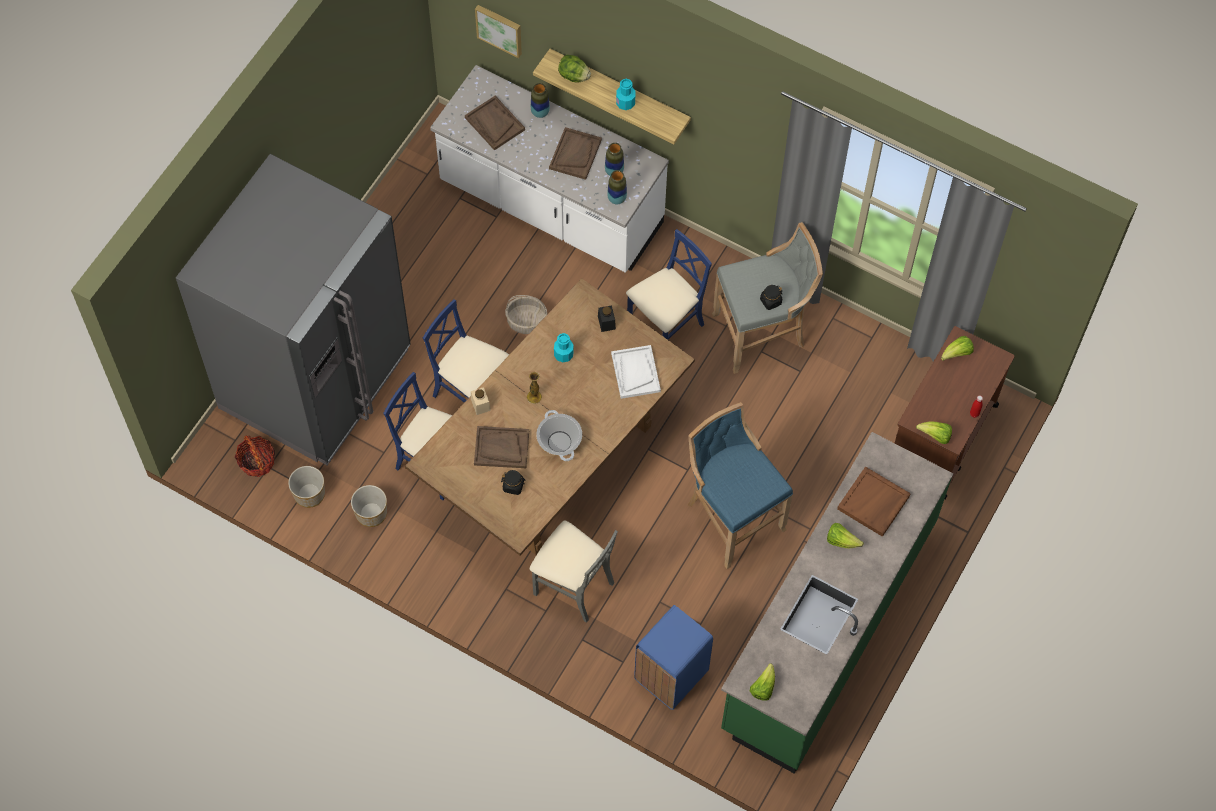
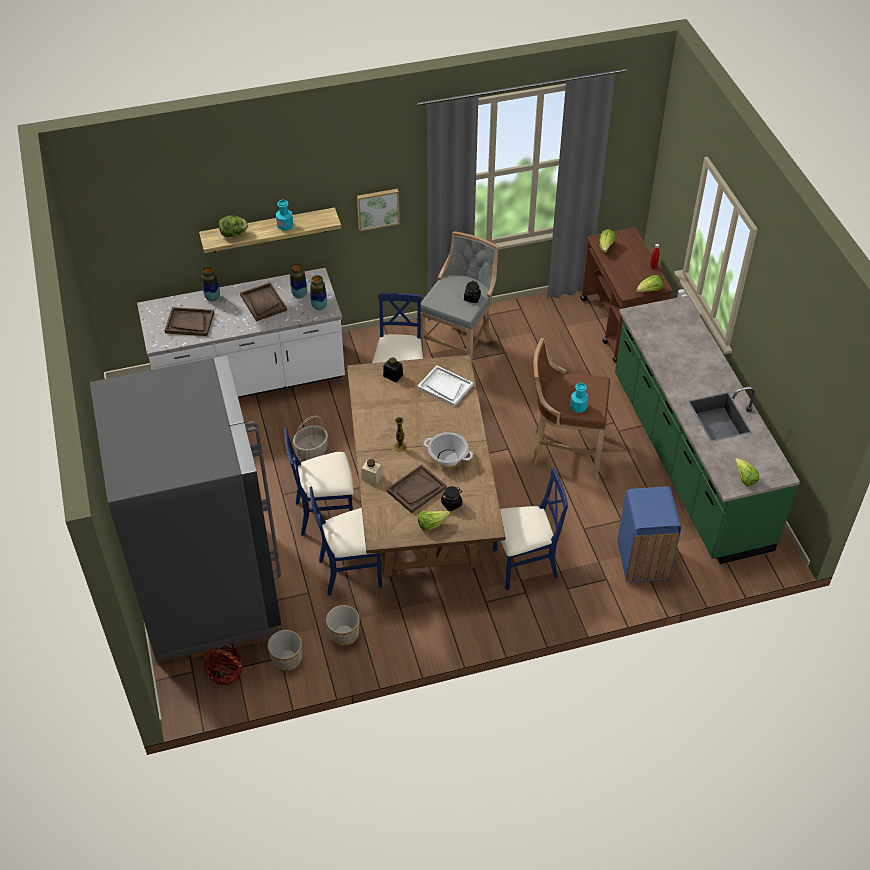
camera: 45 degrees left, 15 degrees down
(500, 29) = (149, 246): picture -> picture (377, 208)
(563, 354) = (389, 411): turquoise bottle -> turquoise bottle (578, 407)
(573, 586) = (524, 564): grey chair -> blue chair
(731, 516) = (564, 452): blue stool -> brown stool
(841, 541) = (679, 371): lettuce -> lettuce (431, 524)
(873, 503) = (669, 341): brown tray -> none

